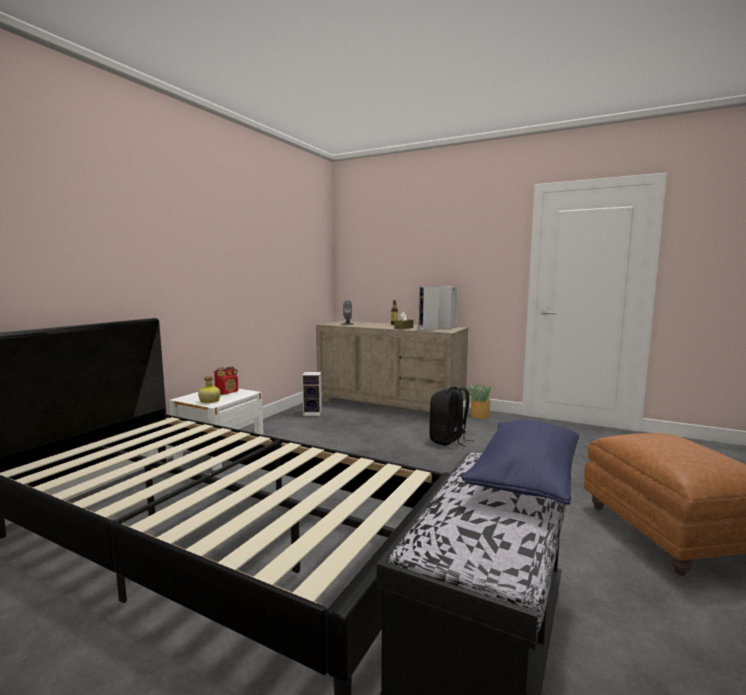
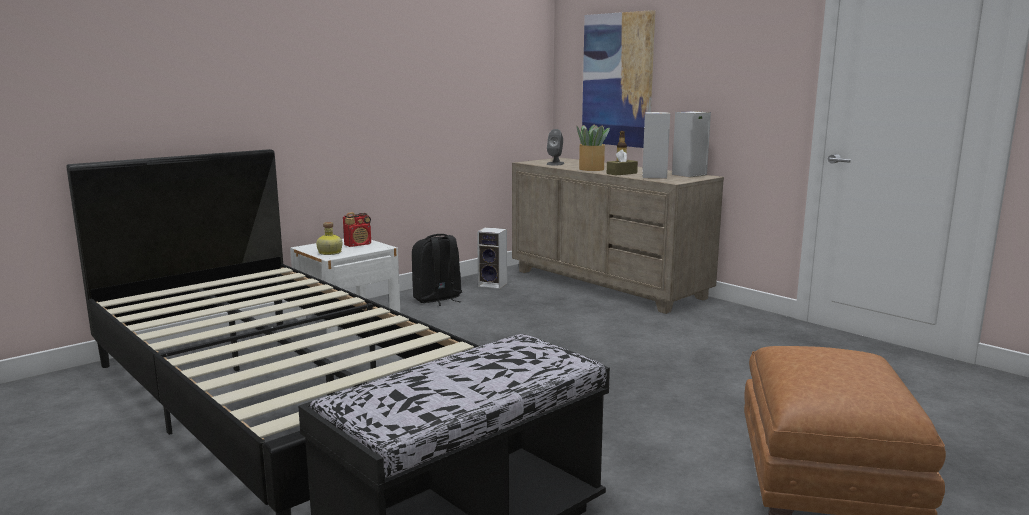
camera: 20 degrees right, 5 degrees up
(385, 267) = (618, 80): none -> picture
(449, 440) = (642, 339): black backpack -> black backpack (437, 299)
(479, 416) = (725, 312): potted plant -> potted plant (591, 169)
(525, 478) = (533, 364): blue pillow -> none

